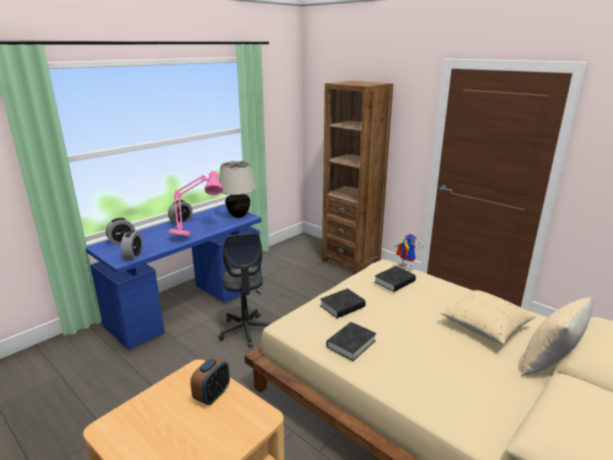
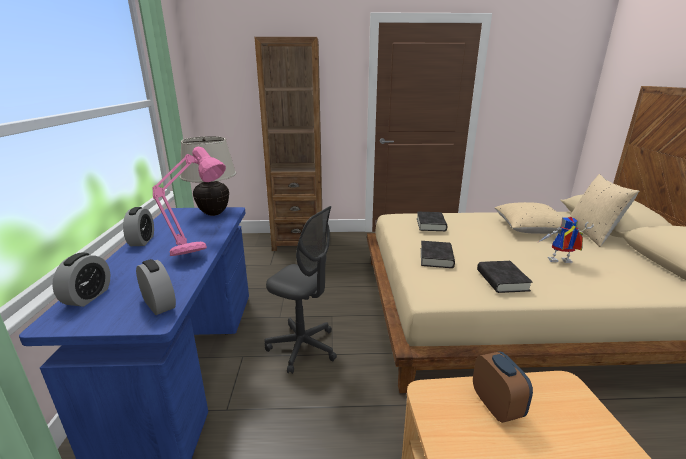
camera: 45 degrees left, 0 degrees up
(404, 267) = (411, 213): toy robot -> toy robot (559, 262)

